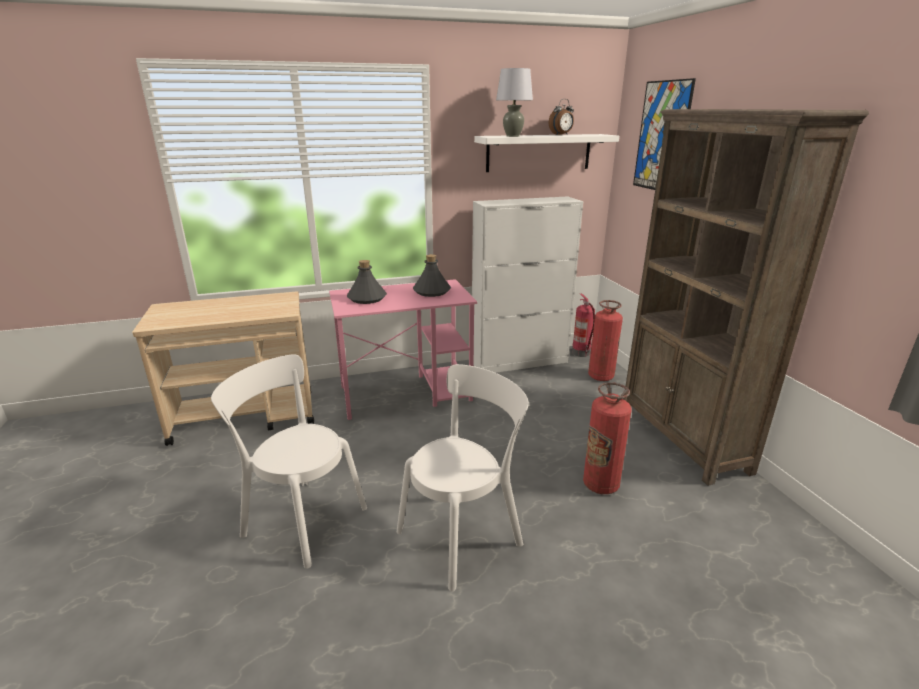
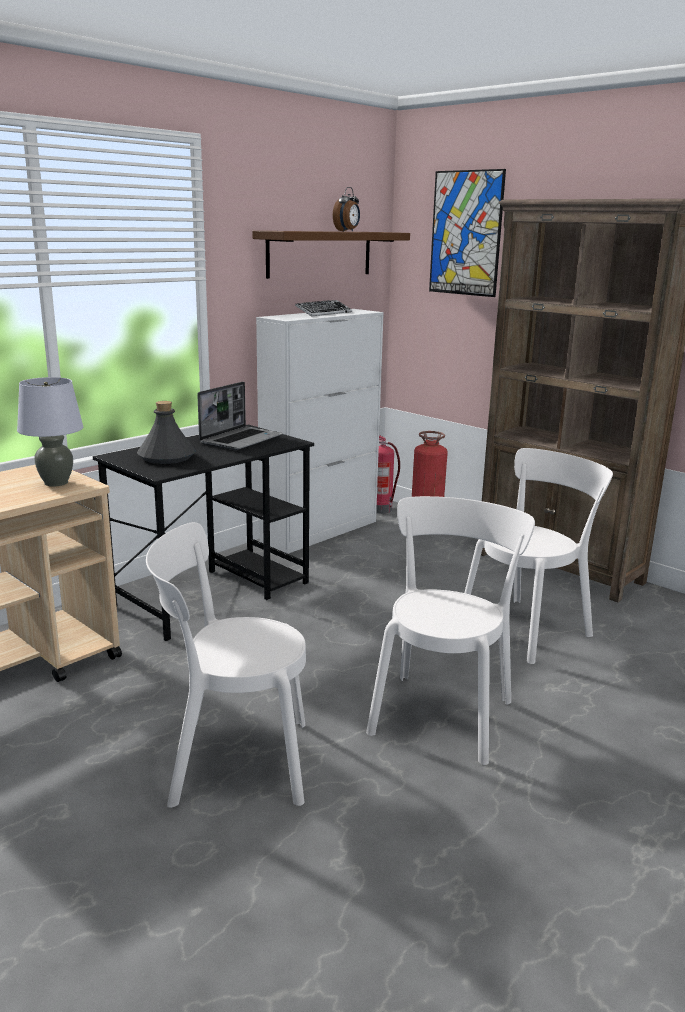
camera: 30 degrees left, 5 degrees down
(407, 393) = (214, 594): pink desk -> black desk
(432, 291) = (241, 440): grey bottle -> laptop
(512, 136) = (305, 231): grey table lamp -> grey table lamp (56, 483)
(531, 200) = (323, 313): none -> keyboard
(539, 152) = (320, 253): white shelf -> brown shelf
(600, 485) = (528, 627): fire extinguisher -> white chair

